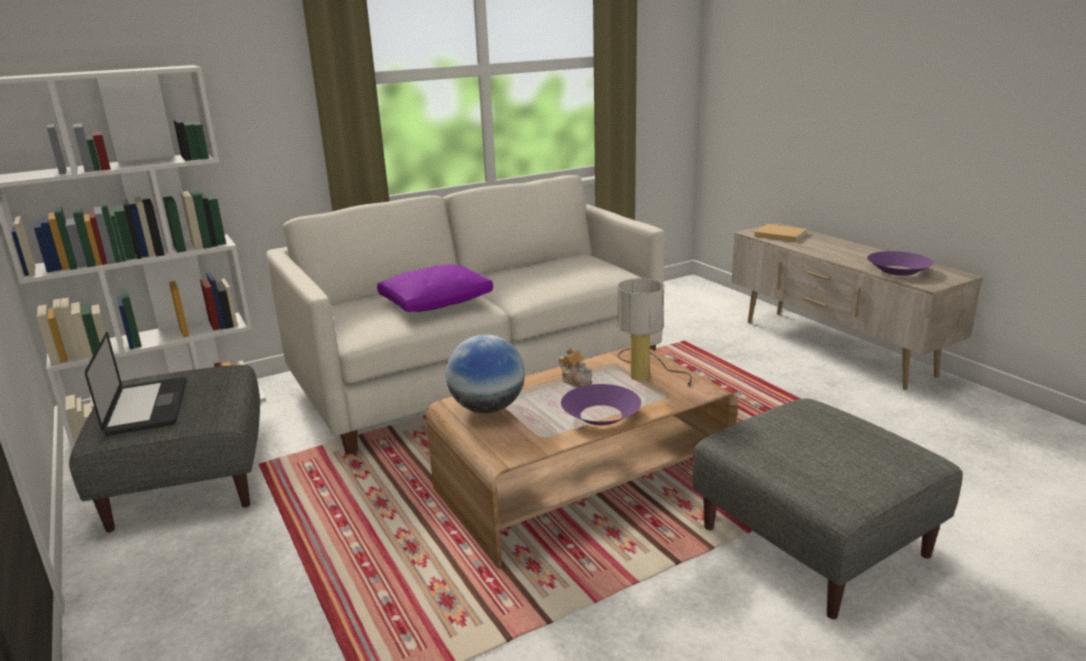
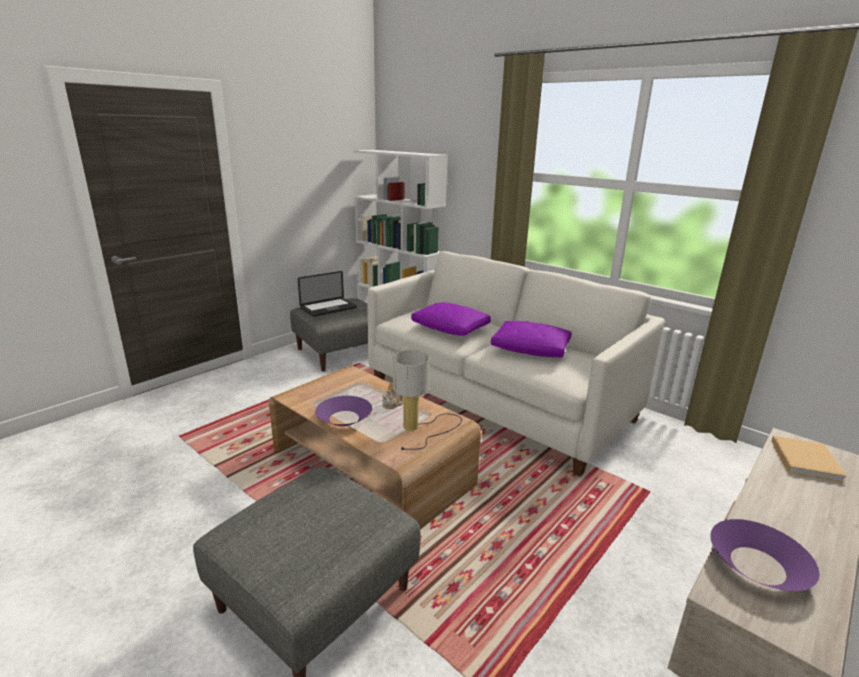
camera: 70 degrees right, 0 degrees up
(487, 408) = (345, 380): globe -> none
(538, 274) = (531, 349): none -> purple pillow

